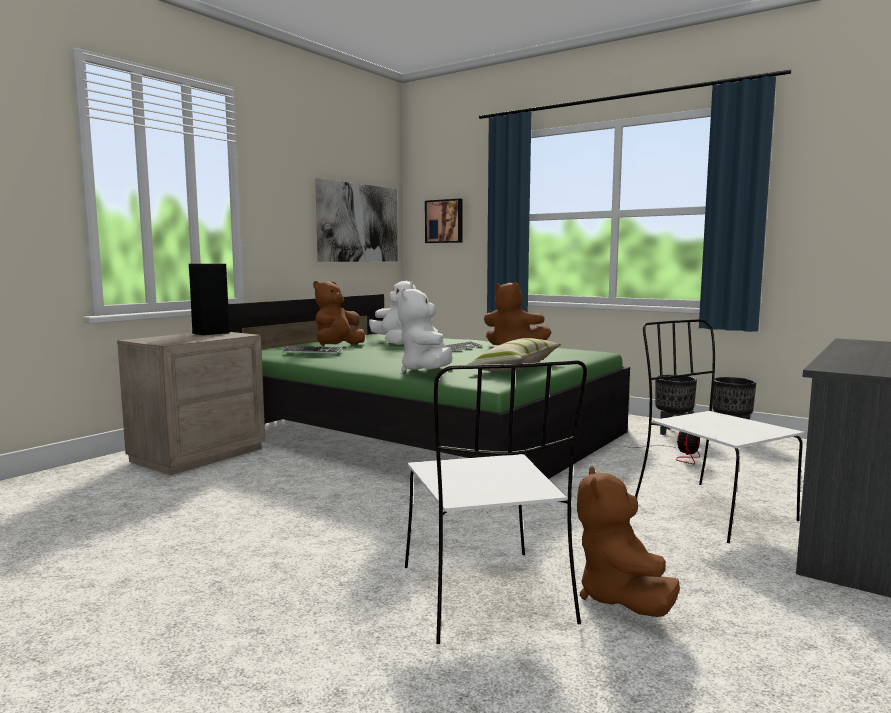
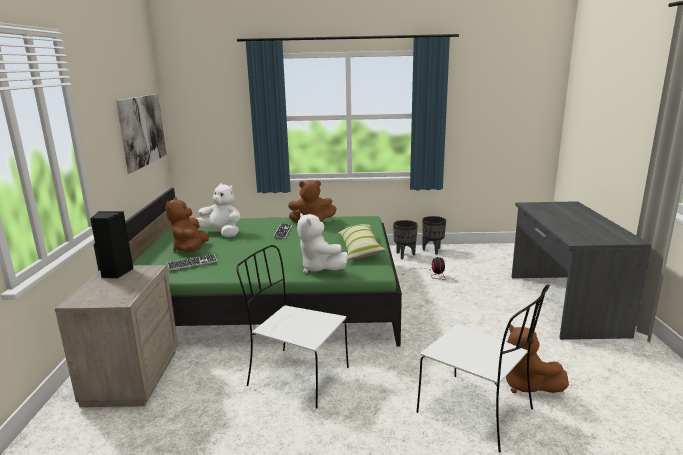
camera: 35 degrees left, 10 degrees up
(444, 221) = (206, 120): picture -> none
(709, 510) = (487, 311): white chair -> white chair (296, 376)

